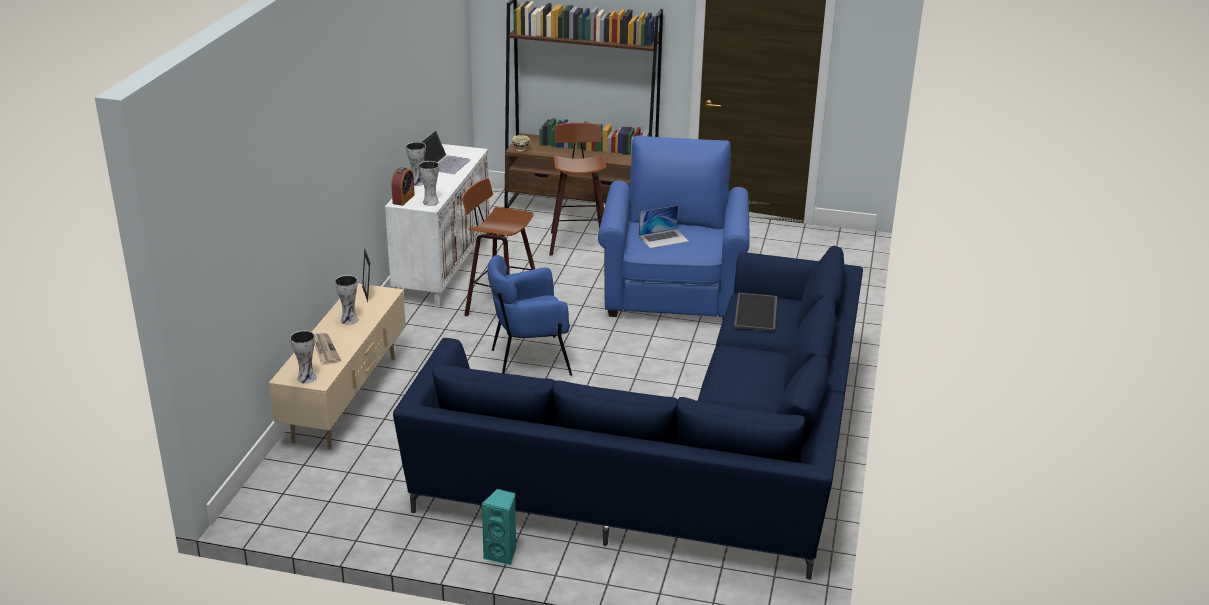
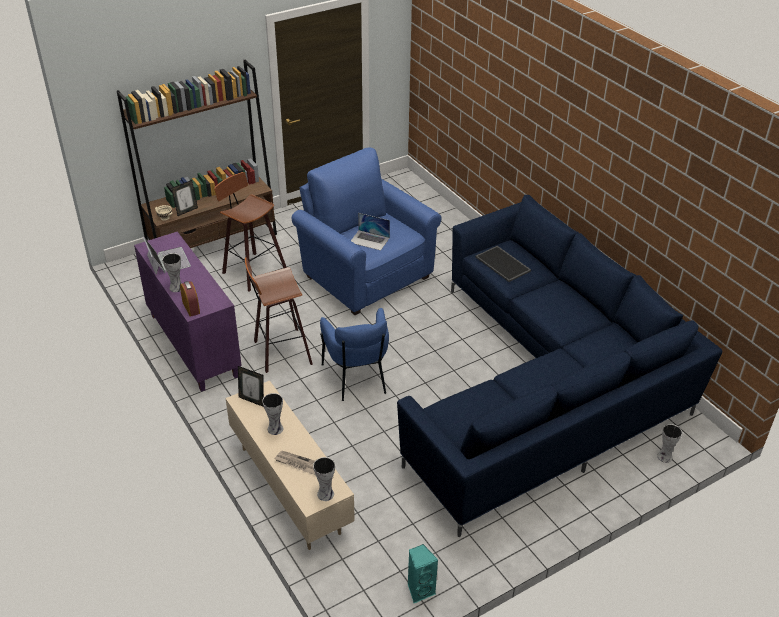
camera: 45 degrees left, 10 degrees up
(430, 202) = (214, 299): vase -> vase (664, 457)
(443, 268) = (192, 345): white cabinet -> purple cabinet
(502, 554) = (547, 522): turquoise speaker -> turquoise speaker (420, 590)
(530, 359) = (357, 378): blue armchair -> blue armchair turned 45 degrees counterclockwise
(546, 152) = (186, 211): none -> picture frame
(663, 238) = (369, 240): laptop -> laptop turned 90 degrees clockwise

